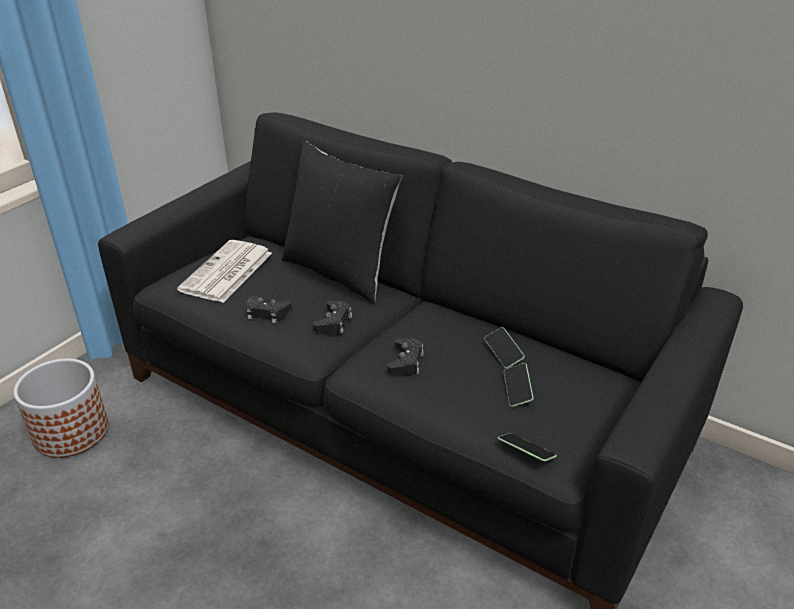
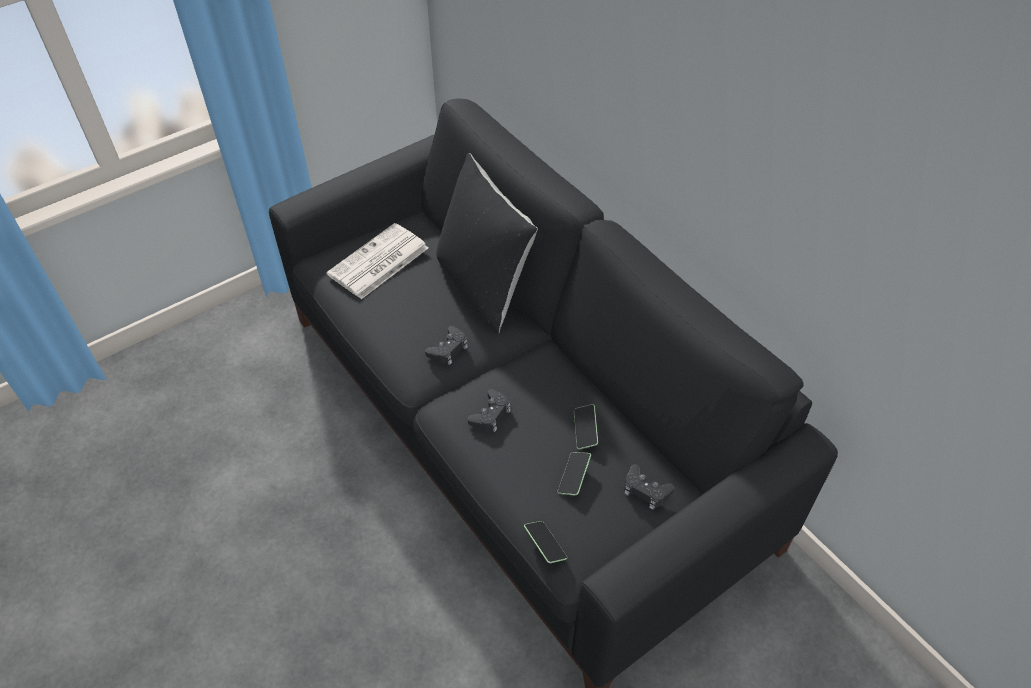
camera: 20 degrees right, 15 degrees up
(71, 432) = (233, 364): planter -> none
(267, 313) = (394, 322): black game controller -> black game controller (646, 490)

